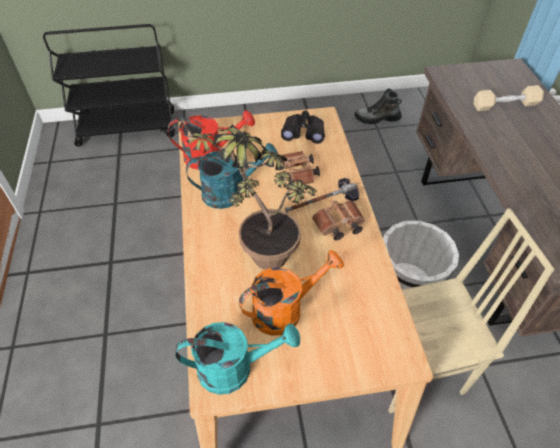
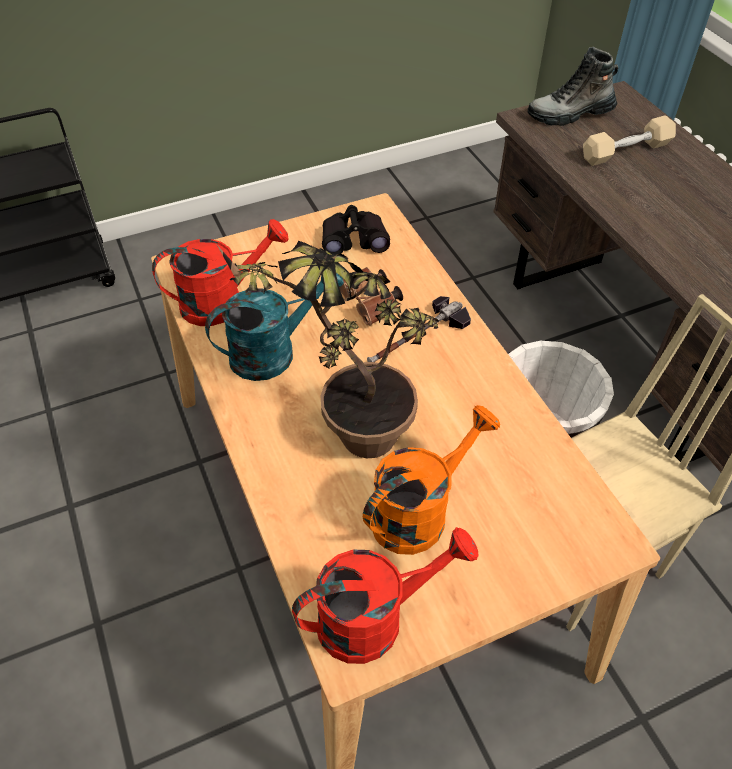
camera: 15 degrees left, 0 degrees up
(235, 368) = (375, 617): turquoise watering can -> red watering can
(337, 226) = (453, 370): brown binoculars -> none
(377, 119) = (423, 203): boot -> boot (570, 114)

